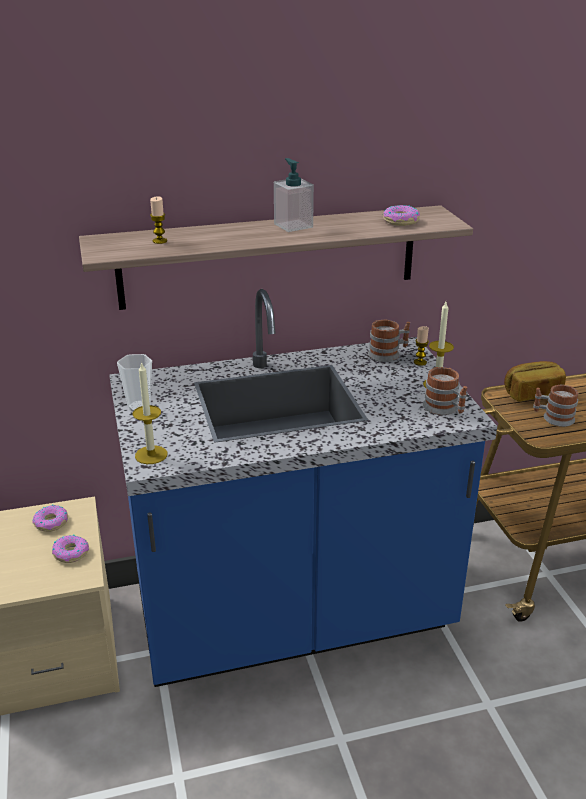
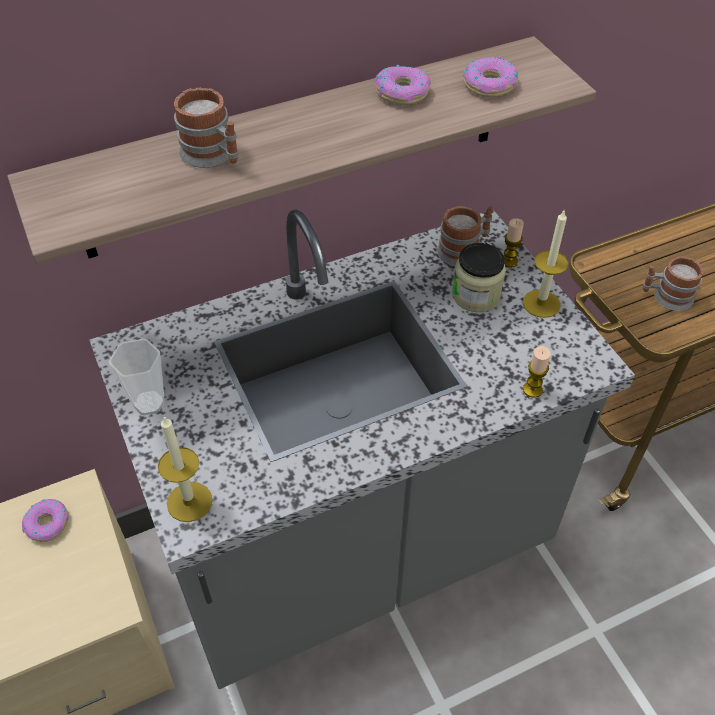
camera: 10 degrees left, 20 degrees up
(71, 553) = (86, 572): donut -> donut (402, 93)
(159, 241) = (141, 177): candle -> candle (532, 389)
(293, 225) = (335, 113): soap dispenser -> none
(293, 620) = (357, 550): blue counter -> grey counter
(389, 377) = (476, 295): none -> jar
(444, 409) = (561, 351): mug -> mug (213, 156)
(532, 393) = (633, 257): bread -> none

